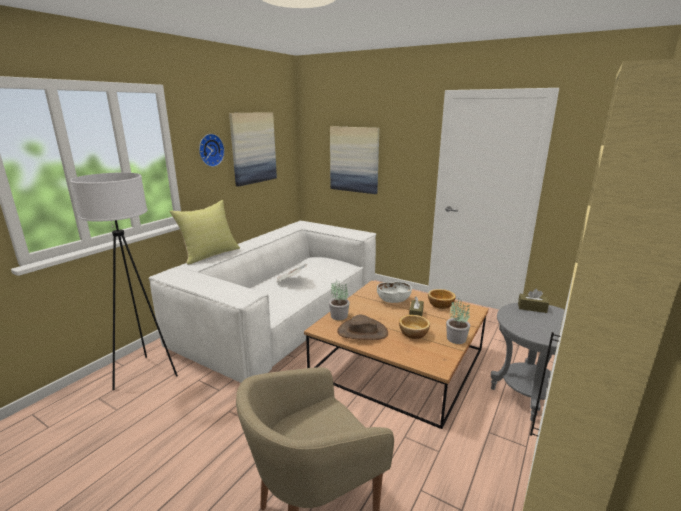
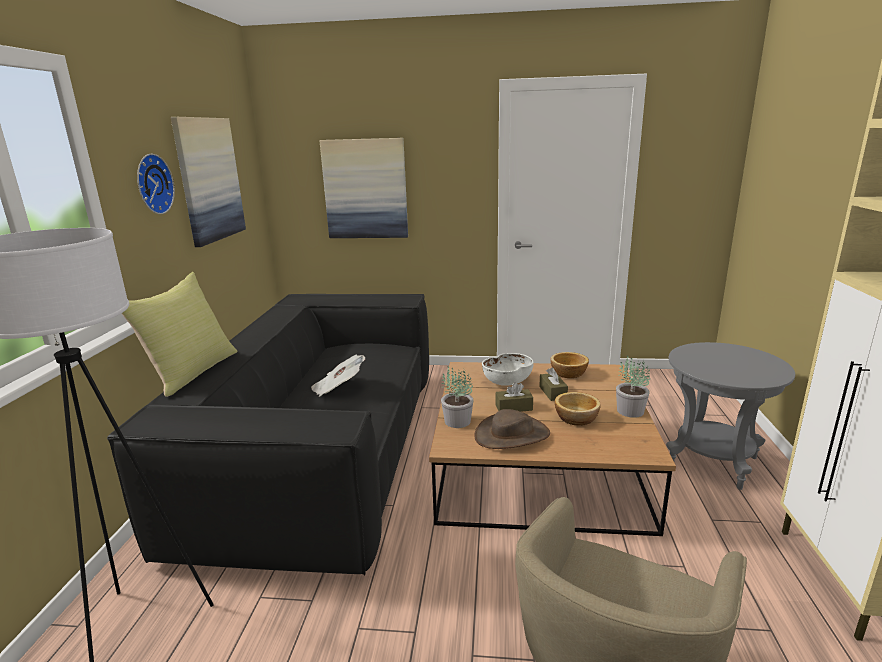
camera: 25 degrees left, 0 degrees up
(283, 317) = (323, 450): white sofa -> black sofa
(532, 308) = (699, 349): brown tissue box -> brown tissue box (514, 407)

